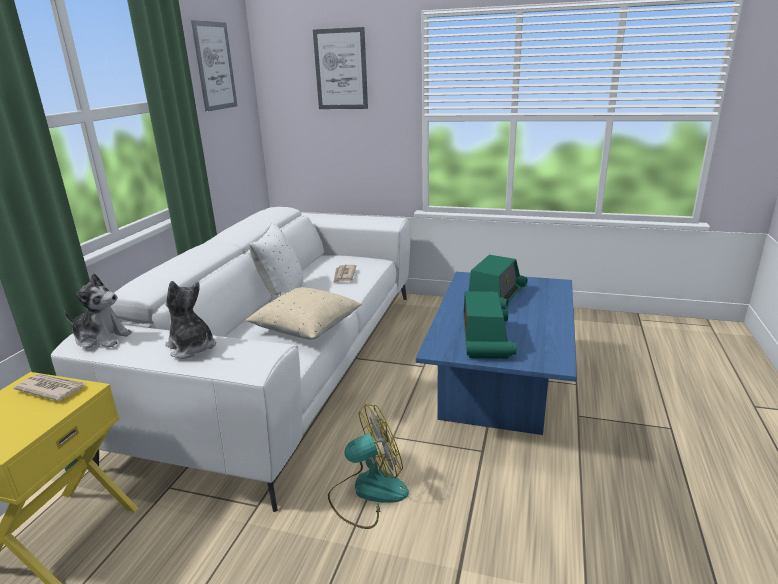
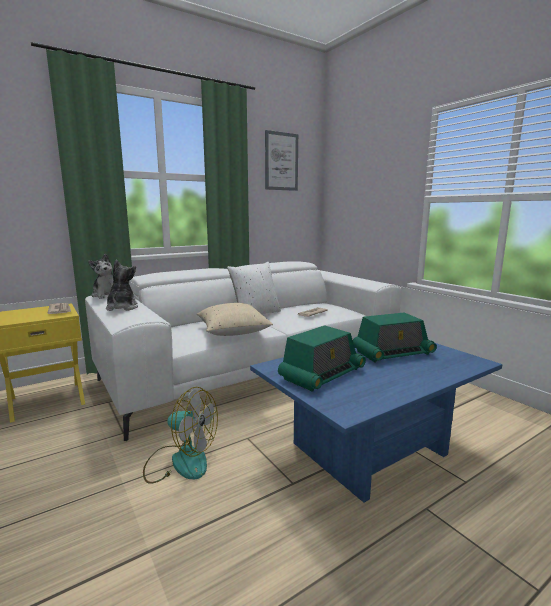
camera: 40 degrees right, 10 degrees down
(341, 69) = (371, 163): picture -> none

